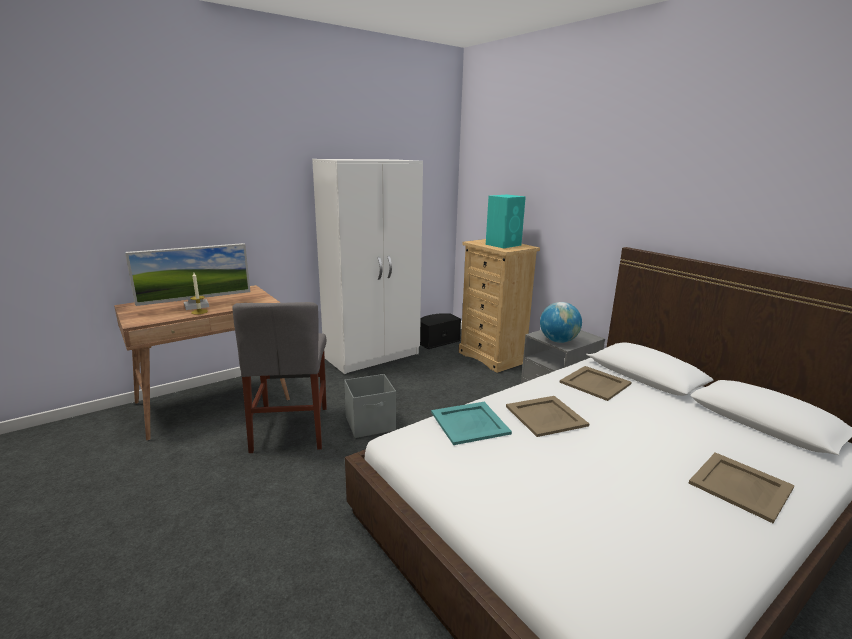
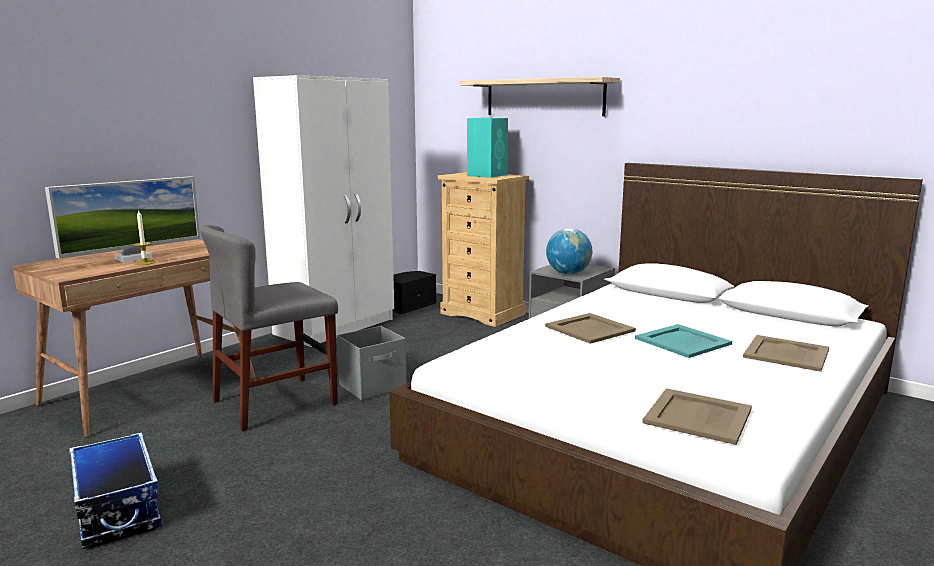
camera: 15 degrees left, 5 degrees down
(124, 521) = (116, 510): none -> storage box
(291, 428) = (275, 402): grey chair -> grey chair turned 75 degrees clockwise
(470, 422) = (517, 340): turquoise tray -> turquoise tray (682, 341)
(558, 180) = (544, 97): none -> shelf
(596, 383) = (624, 302): beige tray -> beige tray (699, 416)

